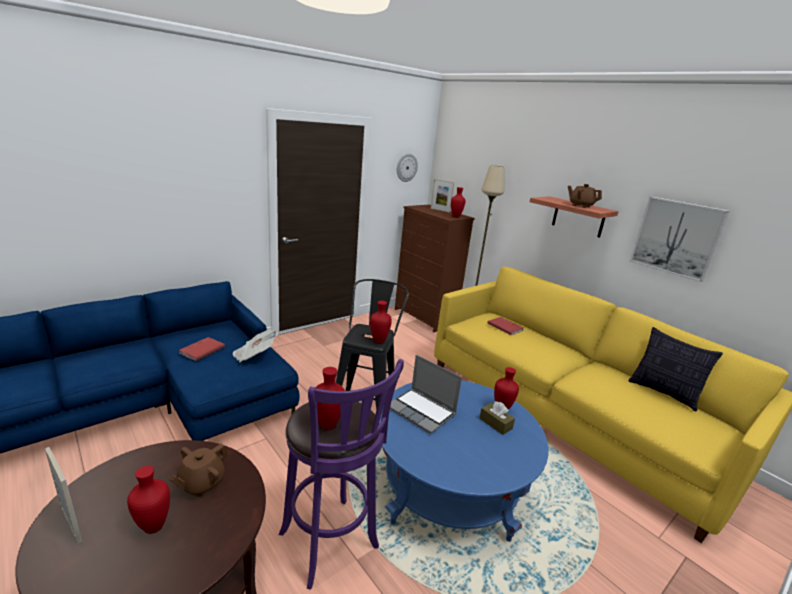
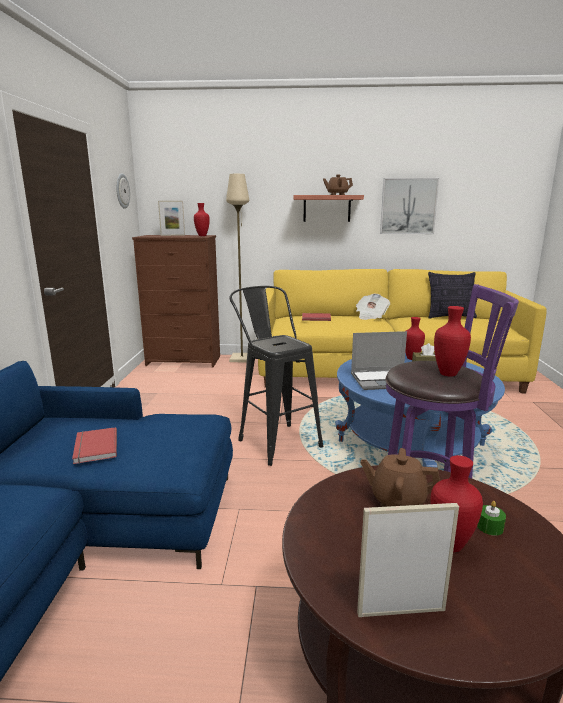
camera: 45 degrees left, 5 degrees down
(190, 542) = (489, 527): none -> green candle
(201, 483) = (397, 500): brown teapot -> brown teapot turned 120 degrees clockwise
(254, 355) = (168, 421): newspaper -> newspaper (371, 316)
(379, 341) = (297, 342): red vase -> none

